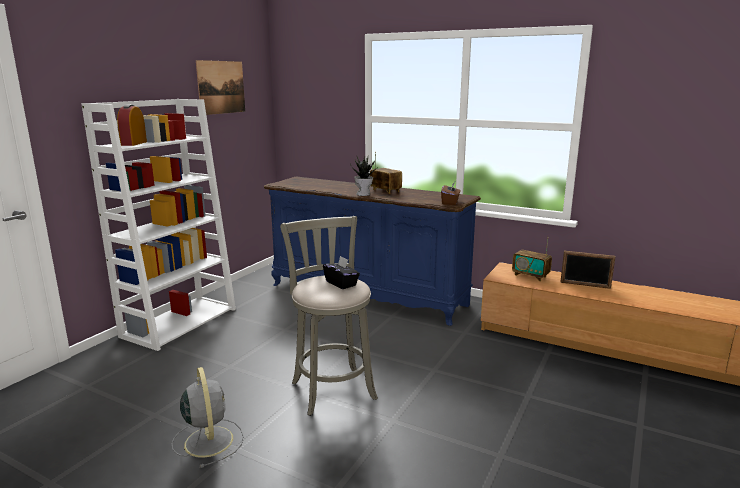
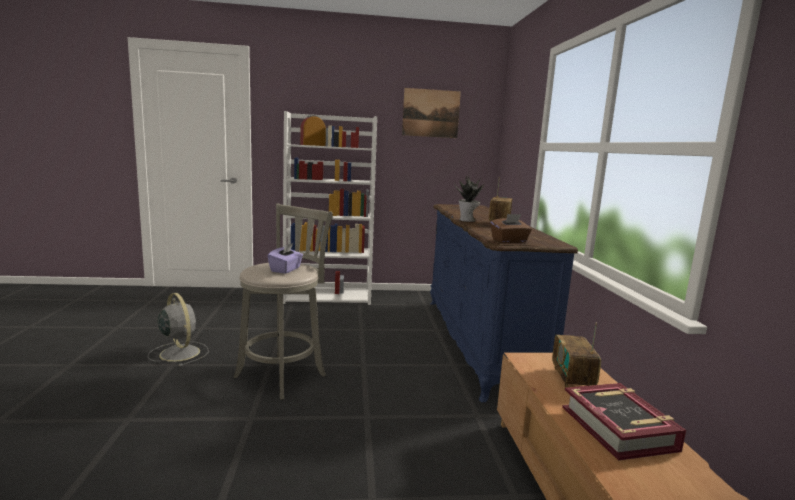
camera: 55 degrees right, 5 degrees down
(208, 440) = (179, 352): grey fan -> grey fan turned 75 degrees counterclockwise
(341, 283) = (286, 269): black tissue box -> purple tissue box
(585, 285) = (618, 428): picture frame -> book

